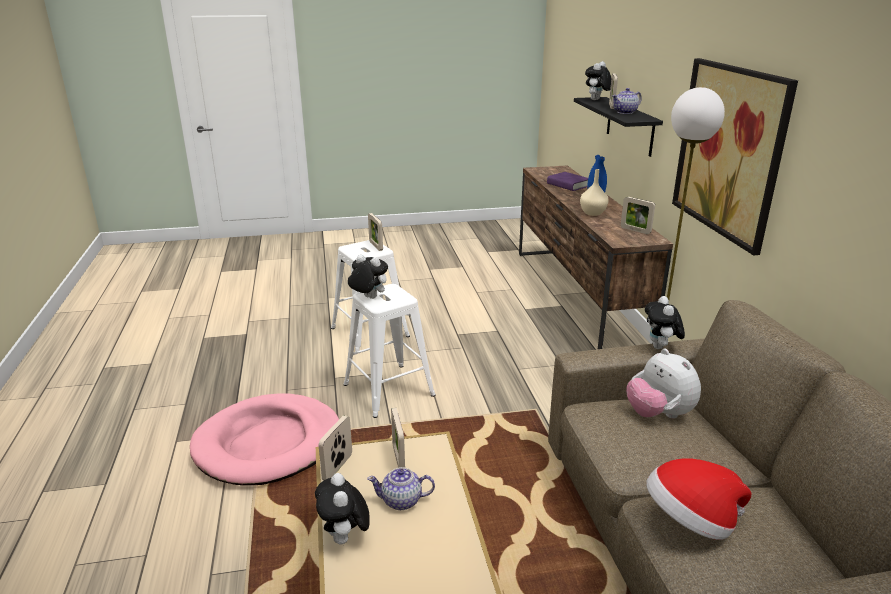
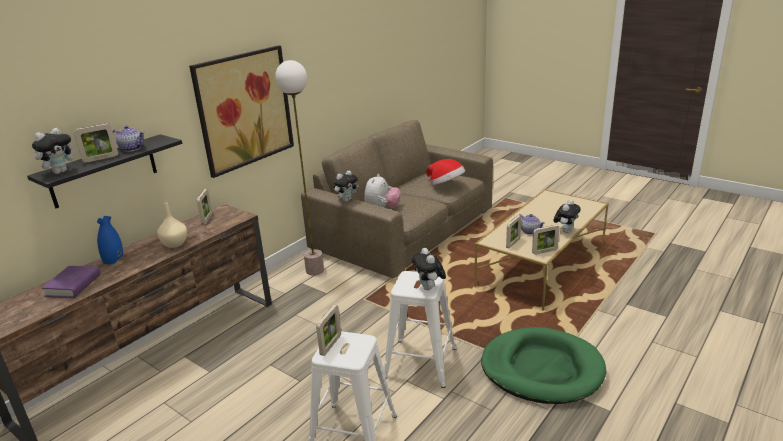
camera: 130 degrees left, 0 degrees up
(268, 443) = (541, 369): pink dog bed -> green dog bed
(596, 100) = (60, 172): plush toy -> plush toy turned 45 degrees counterclockwise

